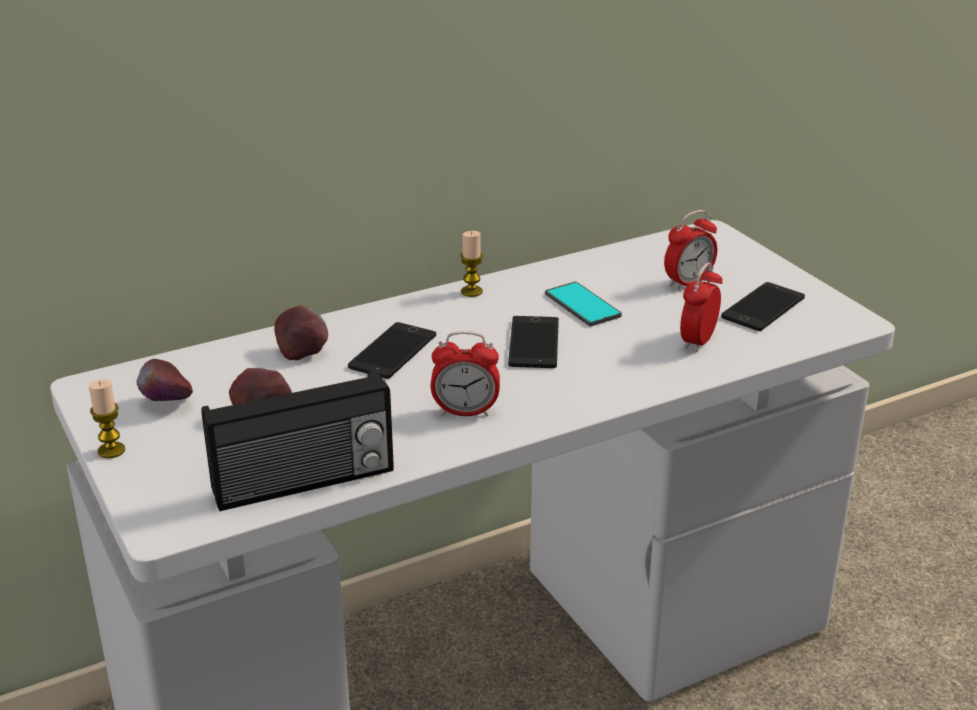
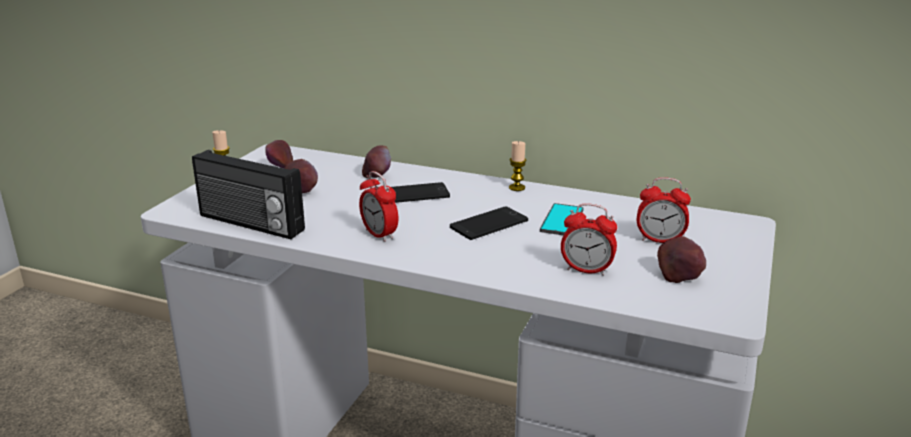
camera: 50 degrees right, 5 degrees down
(698, 341) = (586, 270): alarm clock -> alarm clock turned 150 degrees counterclockwise
(763, 308) = (679, 276): phone -> apple

